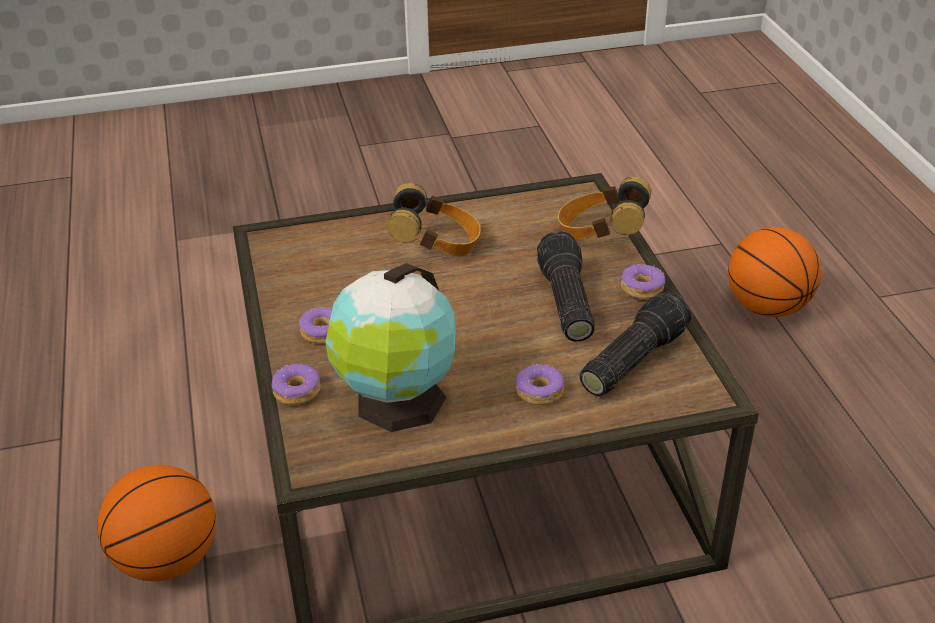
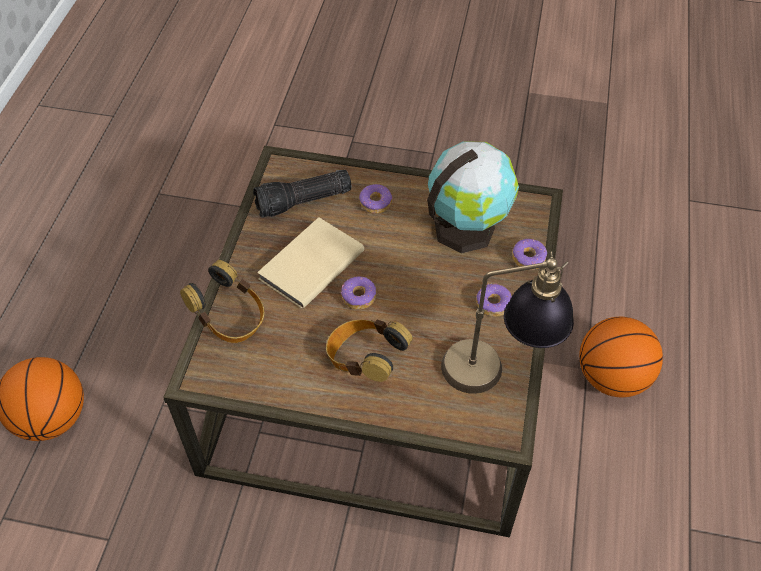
camera: 155 degrees left, 15 degrees up
(291, 279) = (498, 370): none -> table lamp
(564, 302) = (309, 265): flashlight -> beige book
(641, 288) = (247, 254): donut -> donut (359, 297)

